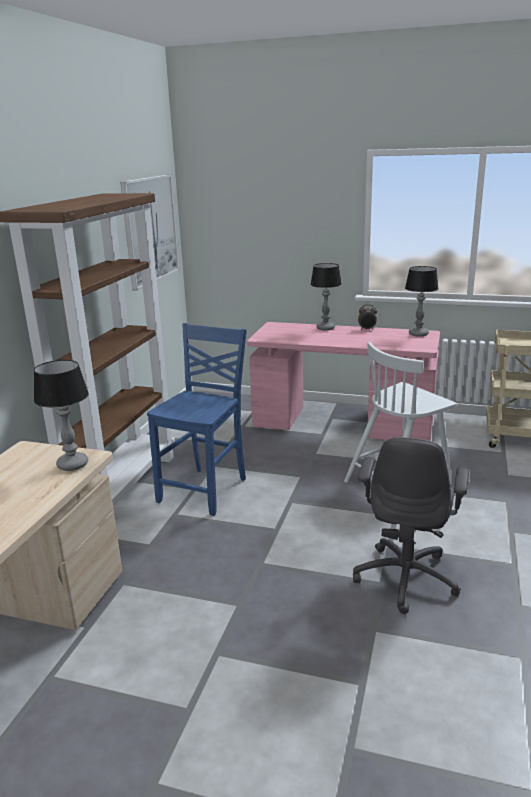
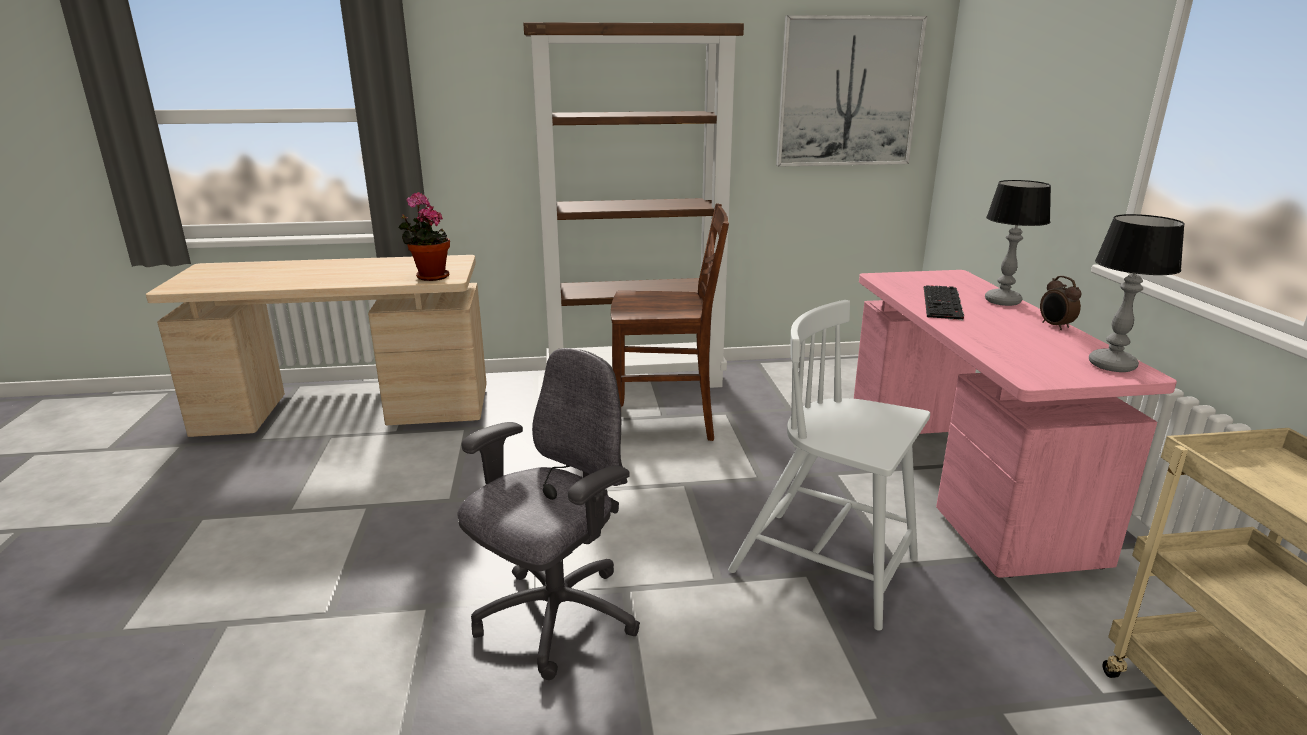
camera: 65 degrees right, 0 degrees up
(72, 465) = (429, 277): table lamp -> potted plant
(205, 490) = (666, 423): blue chair -> brown chair
(317, 337) = (944, 303): none -> keyboard
(406, 577) = (555, 618): grey office chair -> grey office chair turned 135 degrees clockwise

